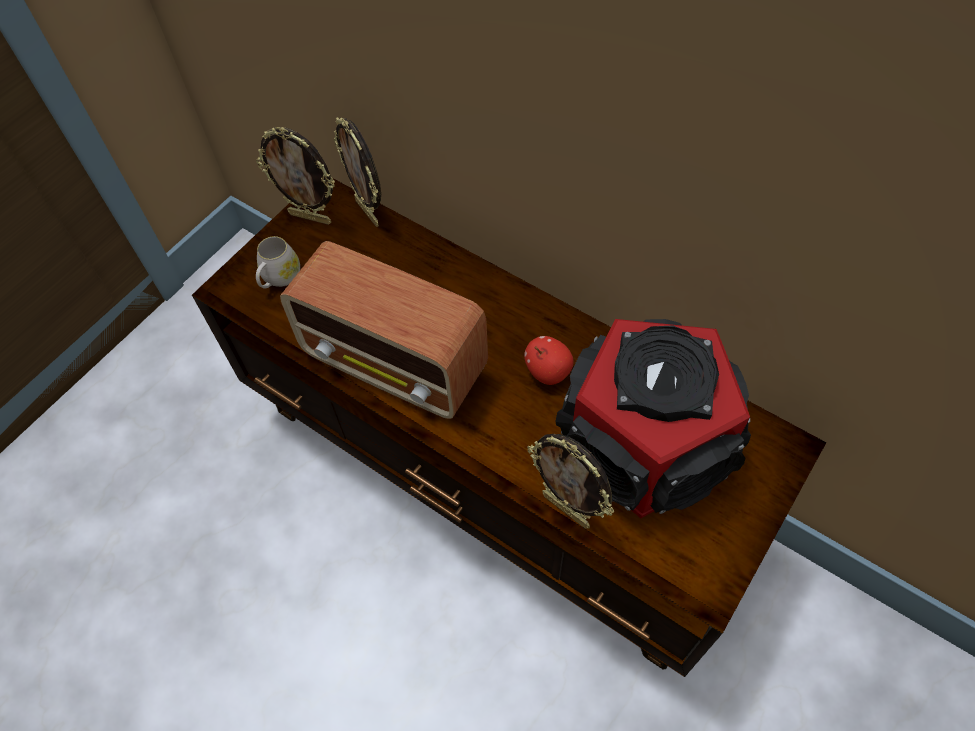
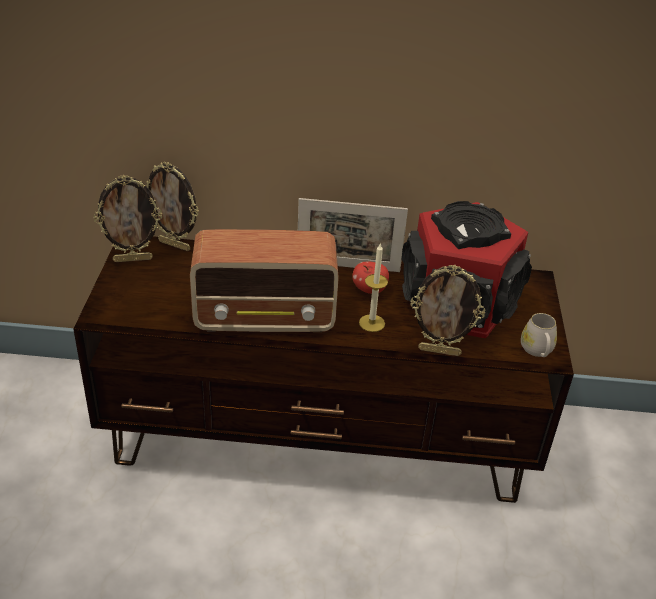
camera: 35 degrees left, 20 degrees down
(279, 278) = (137, 299): white mug -> white mug (537, 351)
(513, 426) = (372, 323): none -> candle
(546, 323) = (348, 266): none -> picture frame

